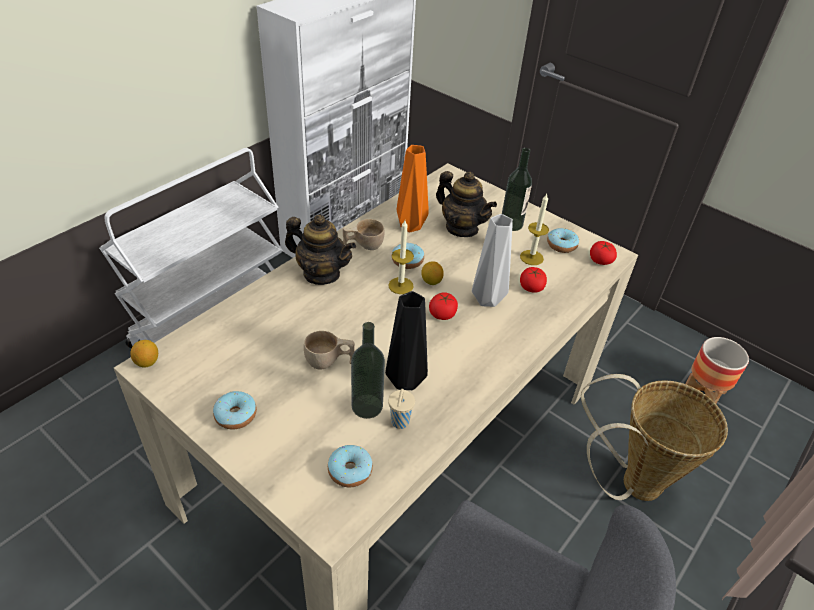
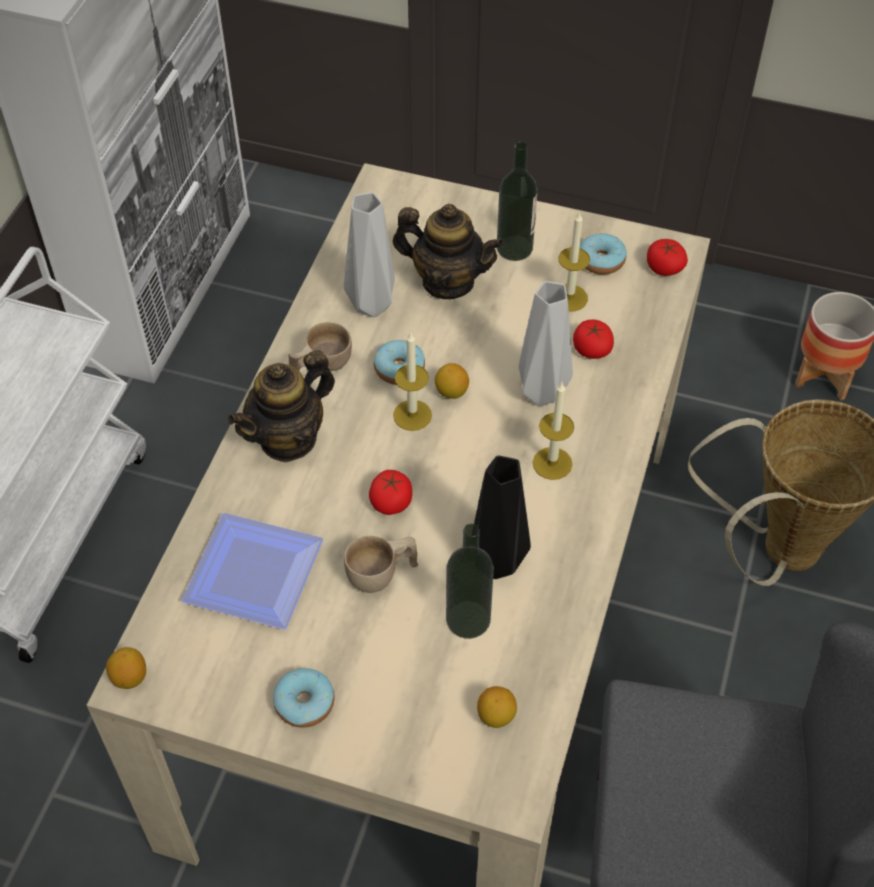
camera: 20 degrees left, 10 degrees up
(251, 334) = (249, 576): none -> plate
(321, 274) = (288, 438): teapot -> teapot turned 135 degrees clockwise
(350, 471) = (496, 716): donut -> lemon
(399, 423) = (522, 625): beige cup -> none
(409, 227) = (370, 307): orange vase -> grey vase
(442, 314) = (493, 439): tomato -> tomato (391, 501)
(472, 338) = (552, 463): none -> candle

